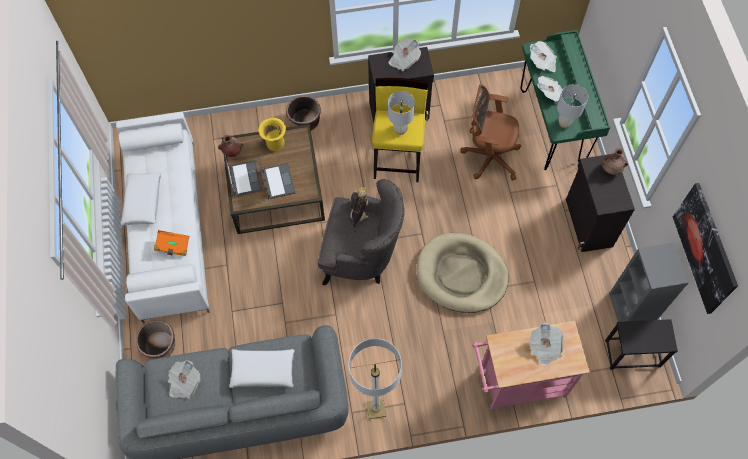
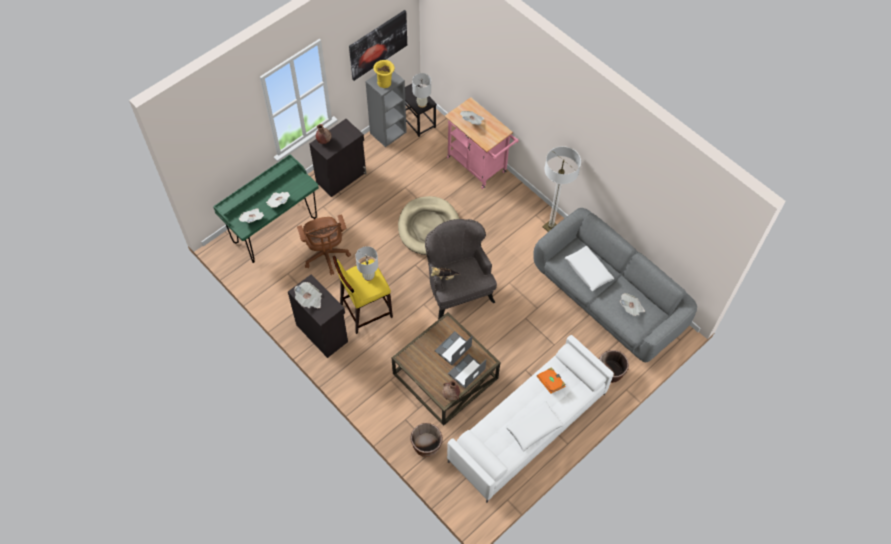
camera: 125 degrees left, 5 degrees down
(275, 144) = (424, 369): yellow vase -> yellow vase (385, 82)
(305, 121) = (374, 392): brown planter -> brown planter (426, 445)
(565, 123) = (298, 184): white table lamp -> white table lamp (422, 104)

